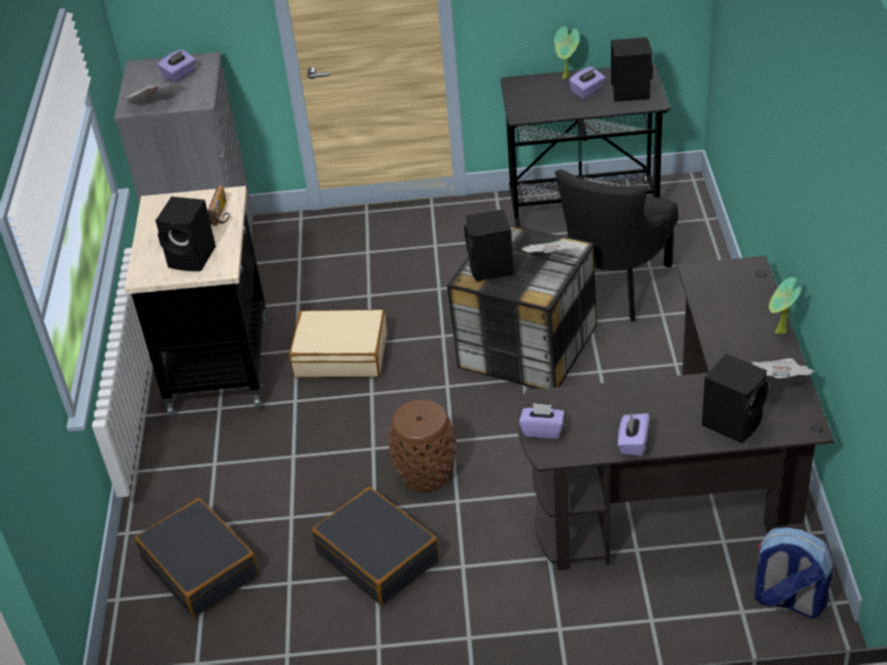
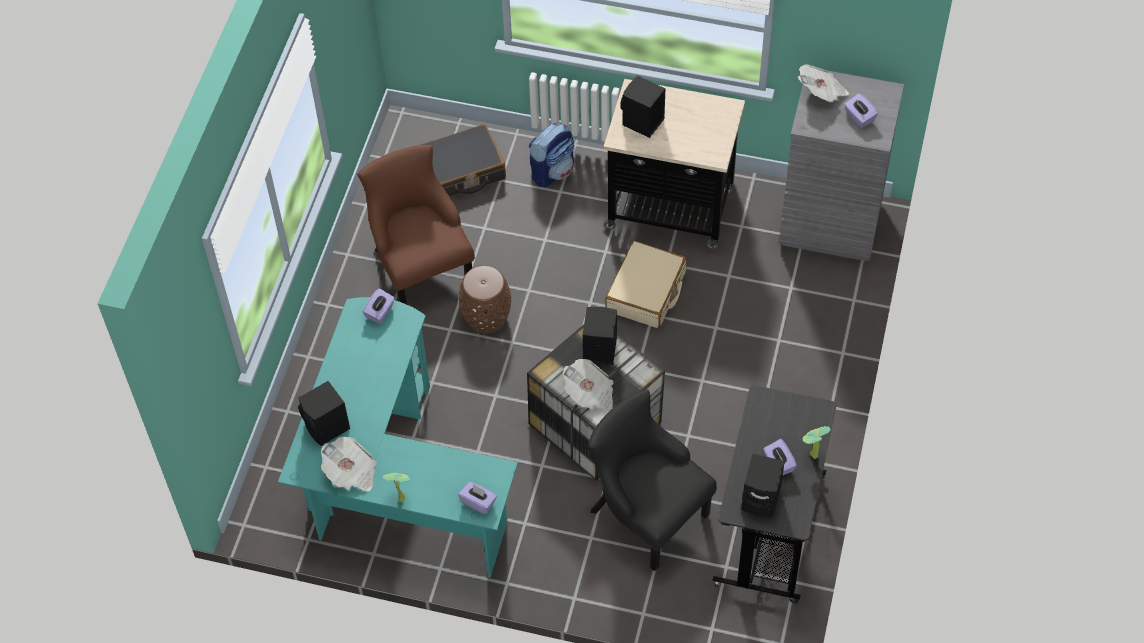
camera: 105 degrees right, 15 degrees up
(222, 214) = (692, 148): radio -> none
(378, 556) = (422, 270): black suitcase -> brown chair
(633, 443) = (340, 360): purple tissue box -> purple tissue box (478, 502)
(691, 481) = (394, 483): black desk -> turquoise desk
(787, 600) = (260, 498): backpack -> backpack (553, 171)

